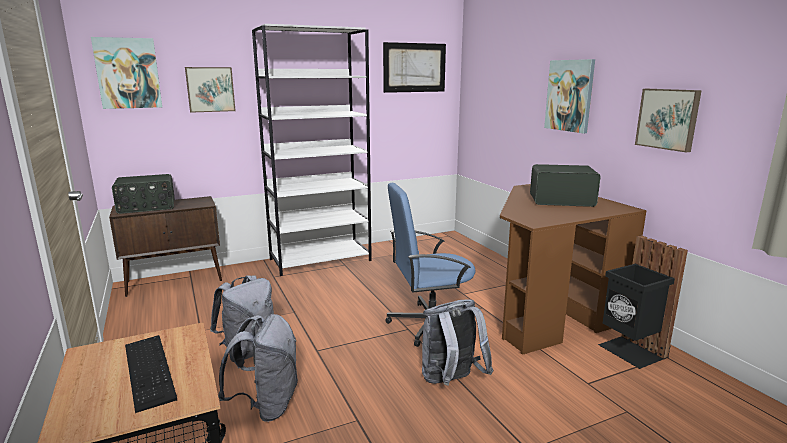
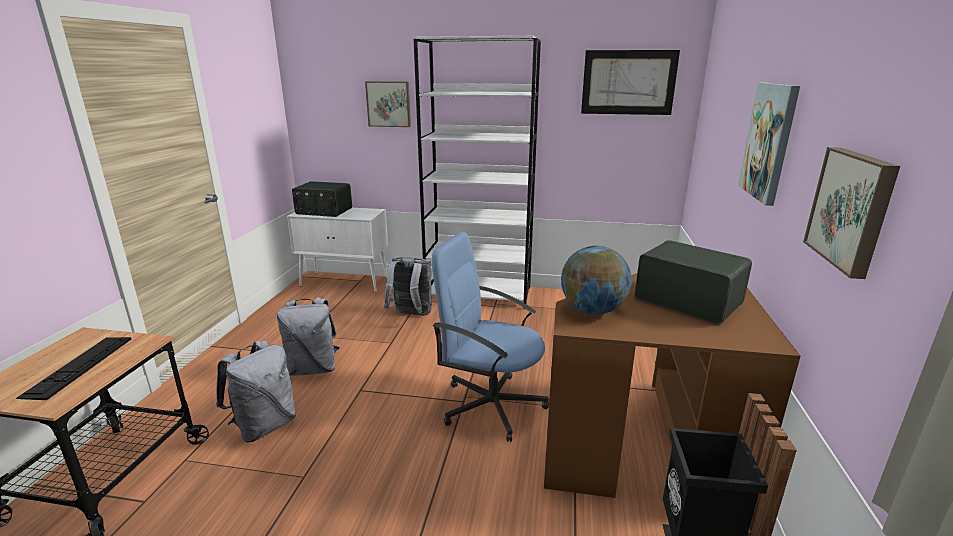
camera: 35 degrees right, 5 degrees up
(128, 73) = (321, 87): picture -> none
(175, 281) = (345, 282): brown cabinet -> white cabinet
(451, 382) = (427, 482): grey backpack -> grey backpack (411, 315)
(527, 214) = (592, 310): none -> globe

